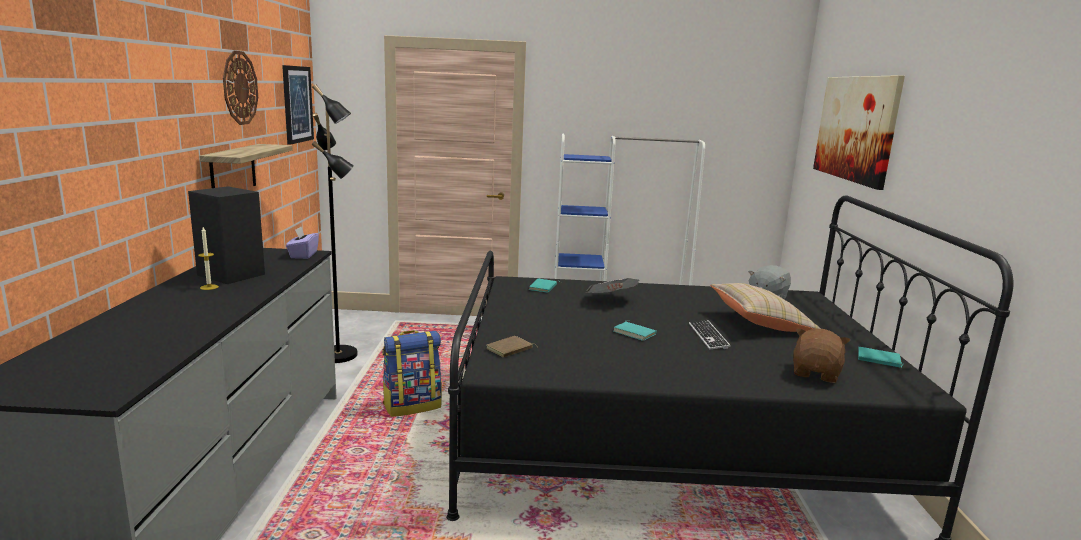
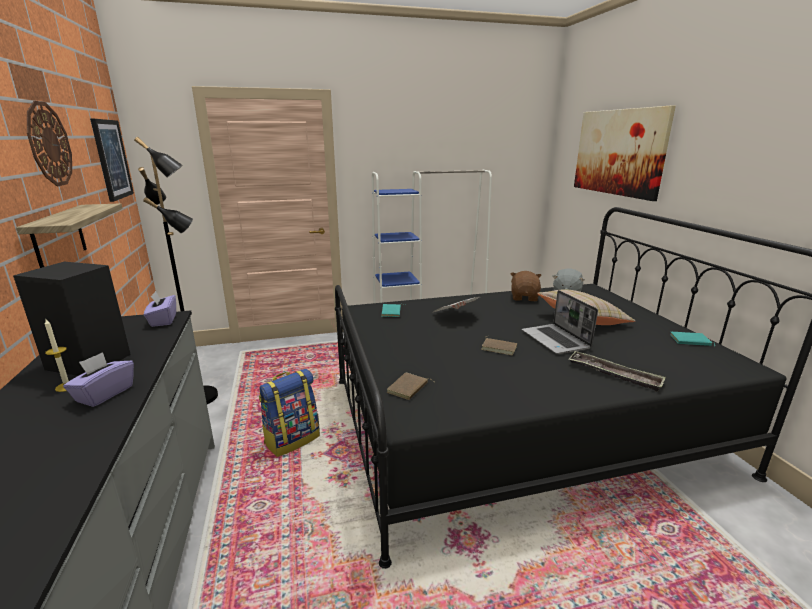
camera: 15 degrees left, 5 degrees up
(234, 295) = (104, 394): none -> purple tissue box
(635, 333) = (499, 348): turquoise book -> brown book
(708, 336) = (556, 340): keyboard -> laptop
(744, 373) = (614, 374): none -> tray
(816, 373) = (663, 364): brown plush toy -> brown plush toy (524, 297)

